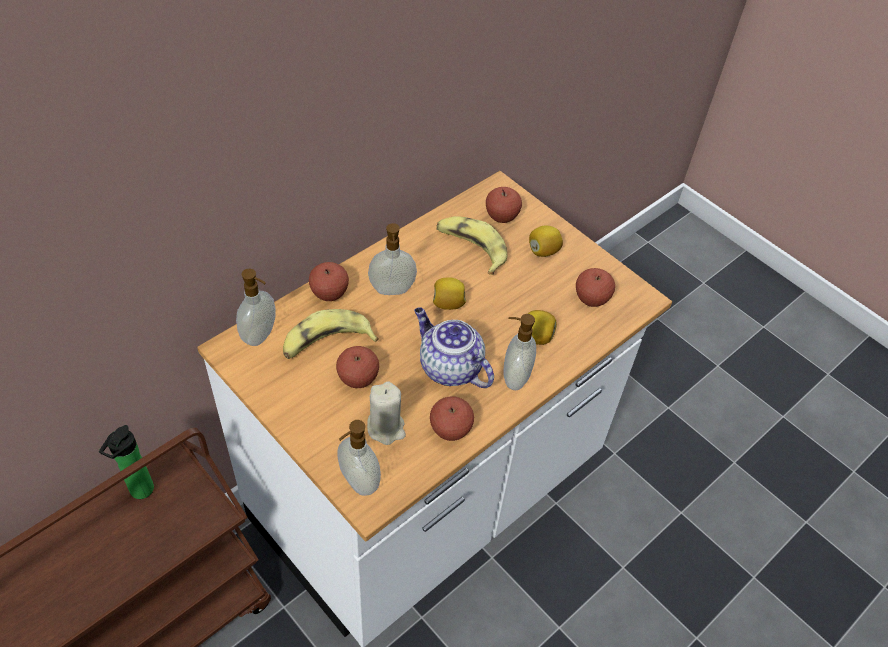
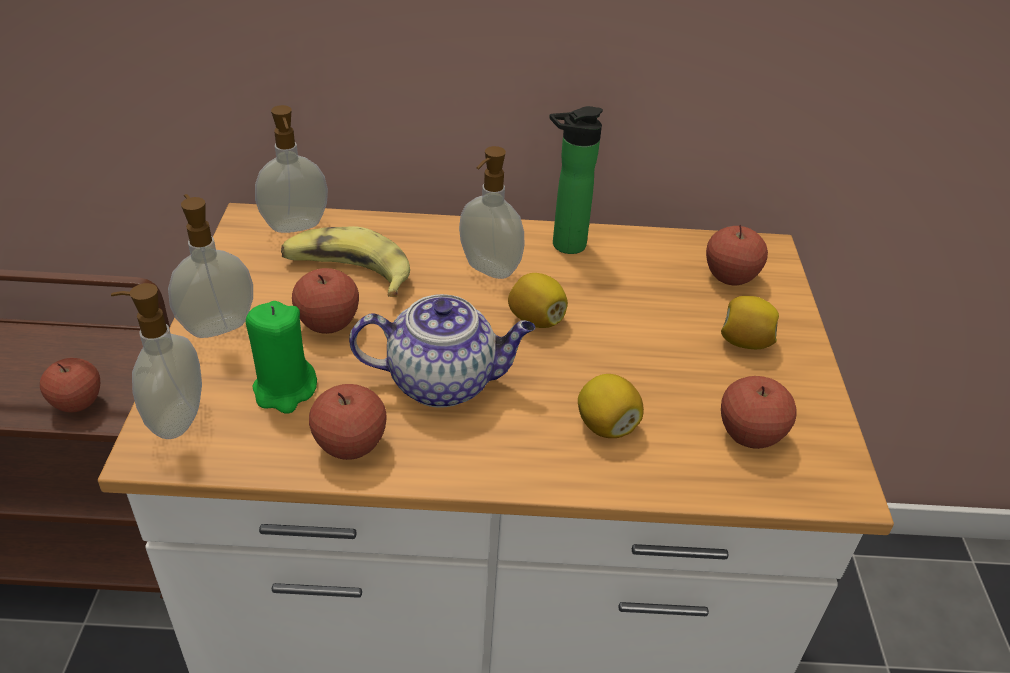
camera: 45 degrees right, 10 degrees down
(139, 492) = (107, 347): bottle -> bottle (564, 246)
(329, 294) = (416, 234): apple -> apple (78, 403)
(386, 428) = (285, 390): beige candle -> green candle
(449, 367) = (444, 382): teapot -> teapot turned 90 degrees clockwise
(471, 248) = (644, 285): banana -> none
(514, 377) = (513, 448): soap dispenser -> soap dispenser (218, 325)

